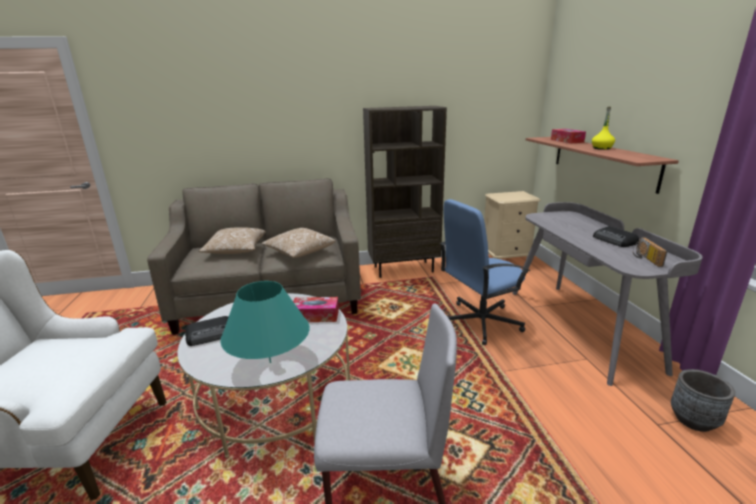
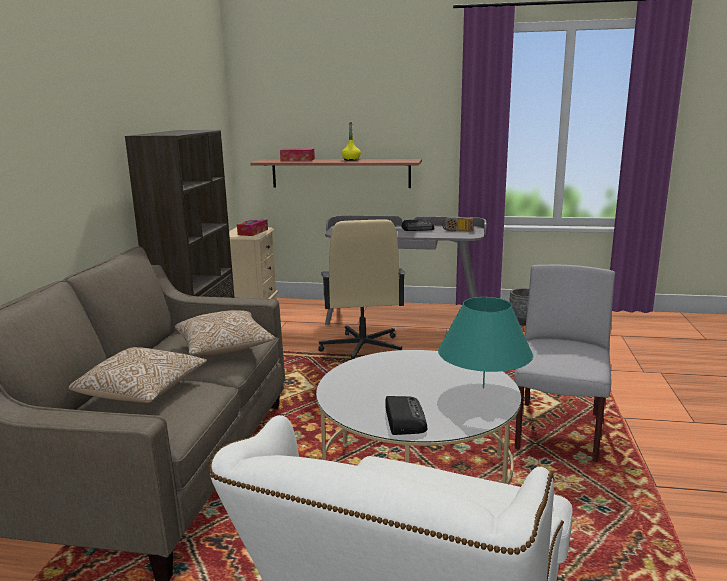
camera: 70 degrees left, 5 degrees down
(315, 316) = (401, 362): tissue box -> tissue box (253, 232)
(480, 322) = (362, 349): blue office chair -> beige office chair

